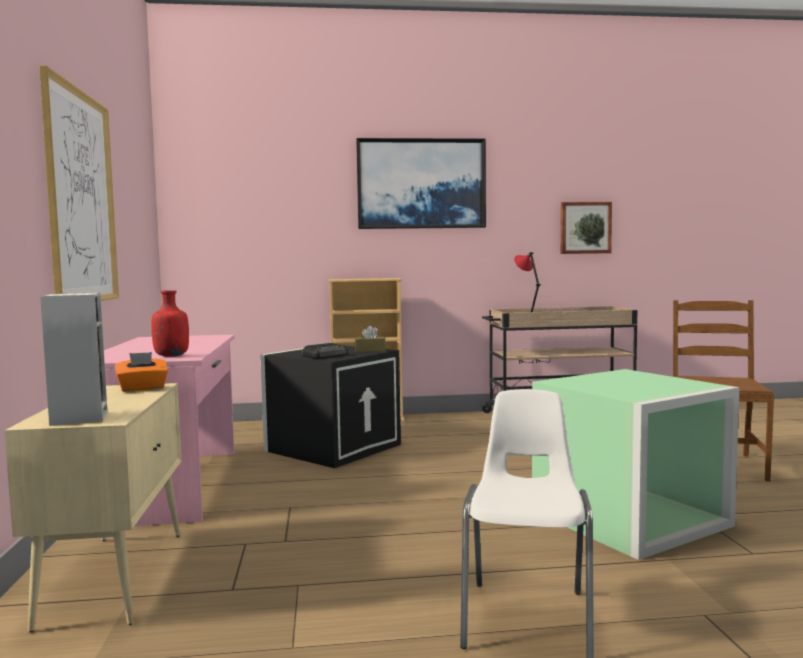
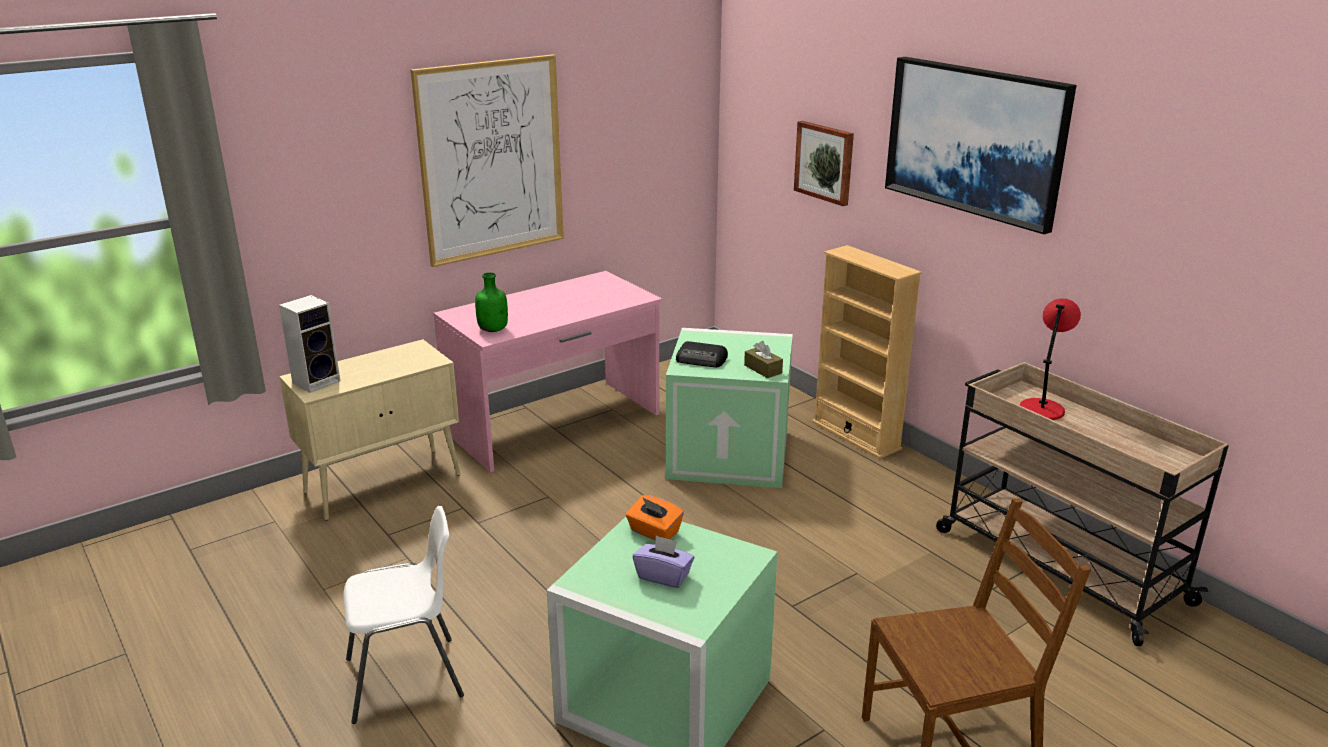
camera: 60 degrees right, 20 degrees up
(142, 389) = (419, 361): orange tissue box -> orange tissue box (654, 532)
(171, 356) = (493, 329): red bottle -> green bottle
(333, 447) = (730, 453): black storage box -> green storage box
(585, 228) = (1225, 285): picture -> picture (825, 162)
(641, 384) = (663, 576): none -> purple tissue box

